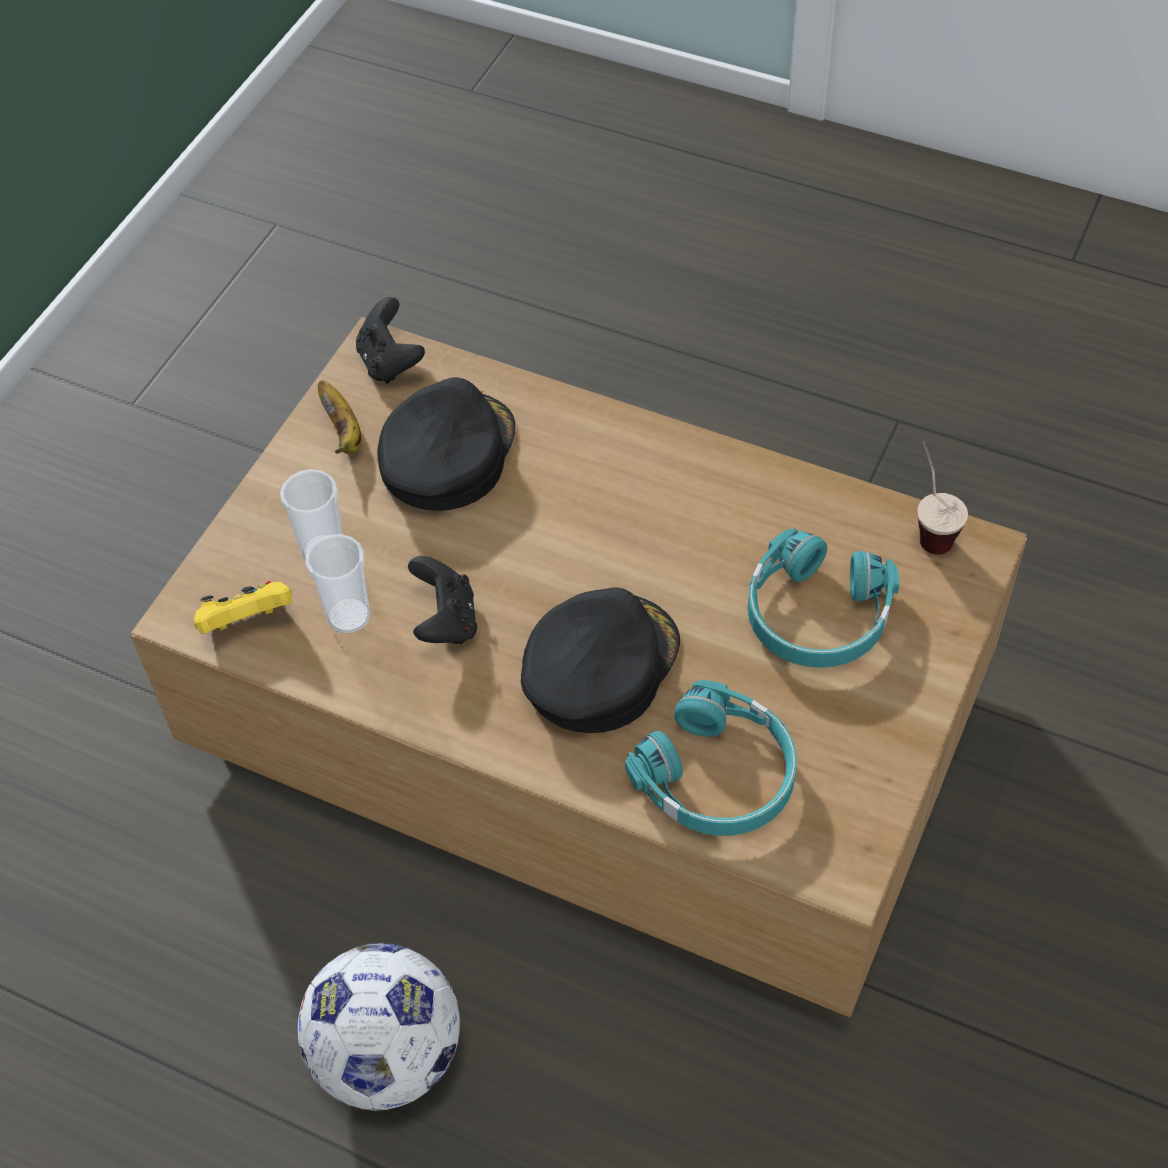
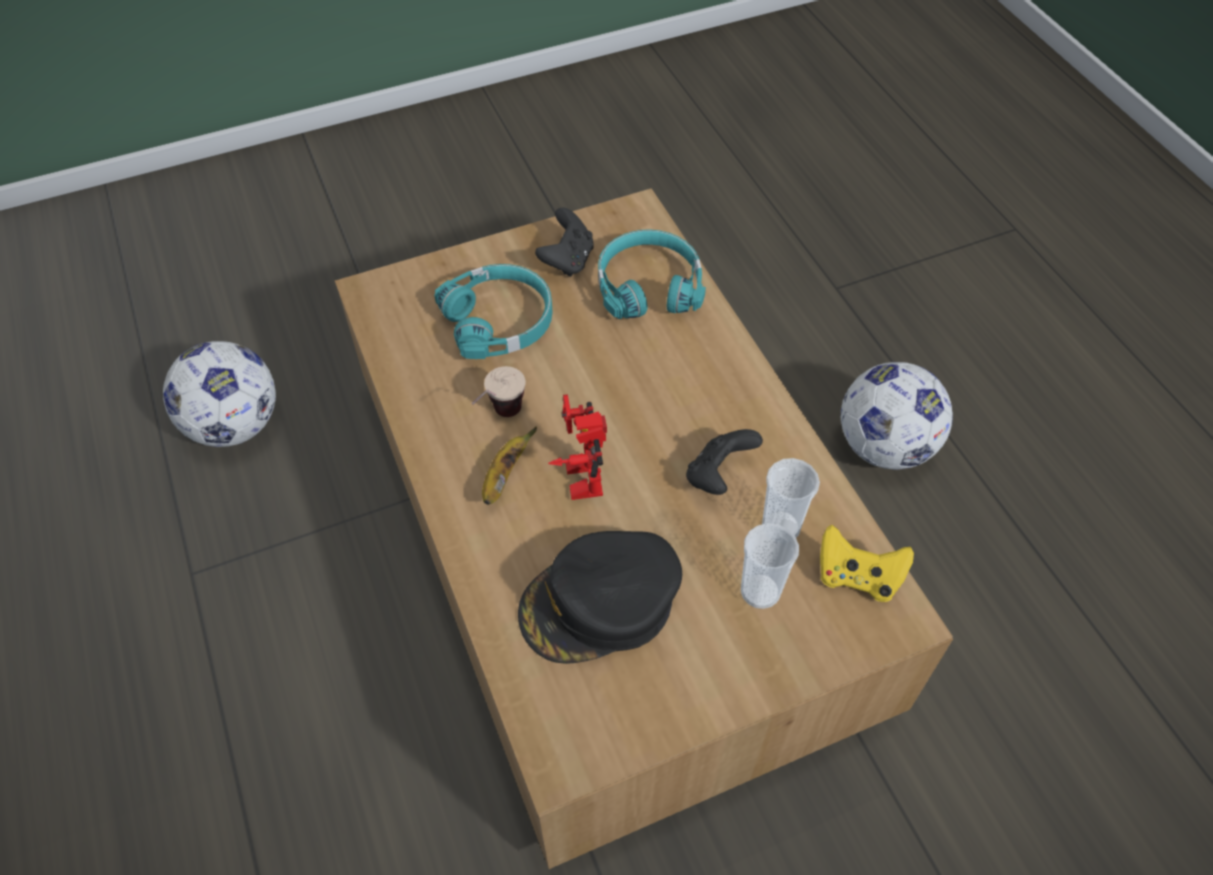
camera: 140 degrees left, 0 degrees up
(343, 432) = (659, 691): banana -> banana (504, 476)
(390, 362) = (561, 734): black game controller -> black game controller (567, 260)
(570, 529) = (576, 476): none -> toy robot
(598, 665) = (651, 381): black cap -> none
(928, 526) = (375, 320): cup -> cup (499, 419)
(1054, 540) = (235, 426): none -> football

